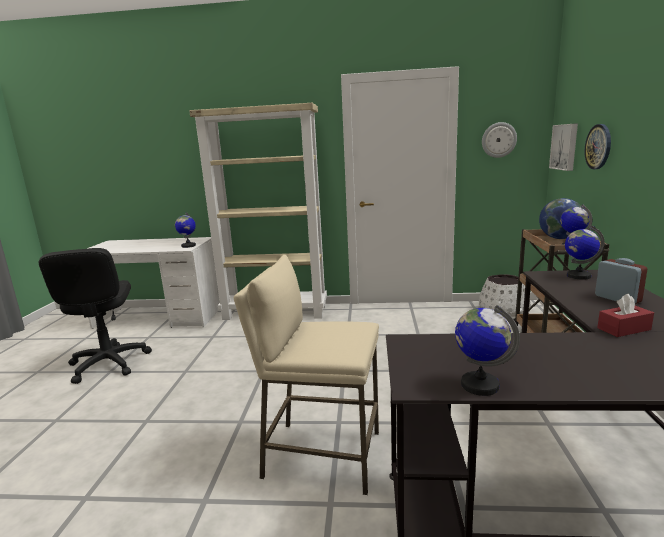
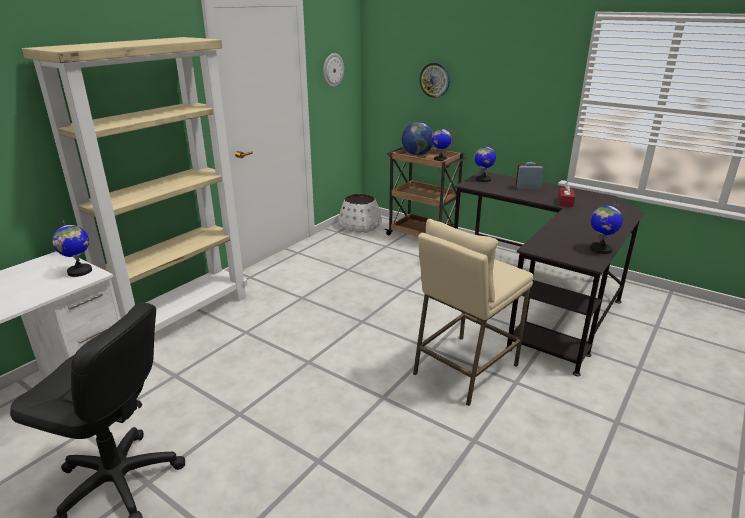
camera: 60 degrees left, 10 degrees up
(565, 147) = (387, 76): picture -> none

